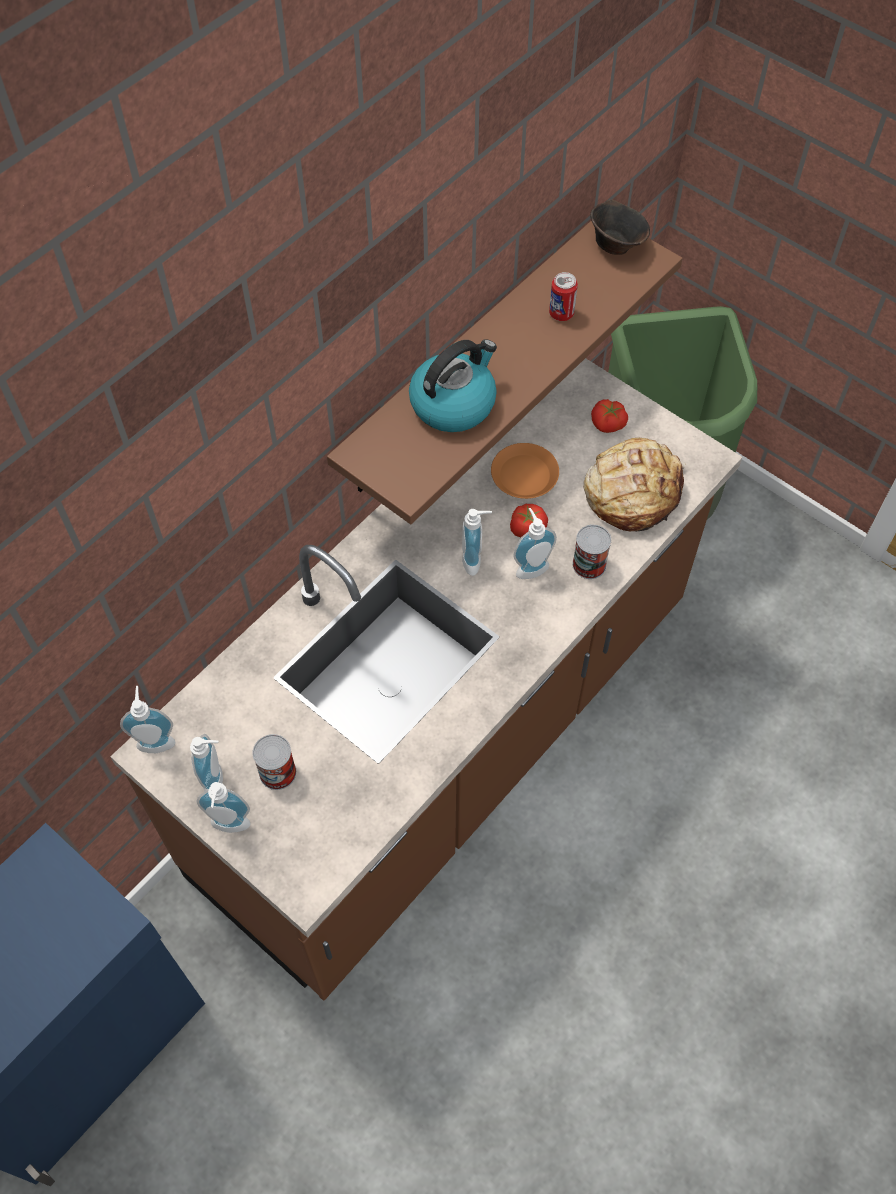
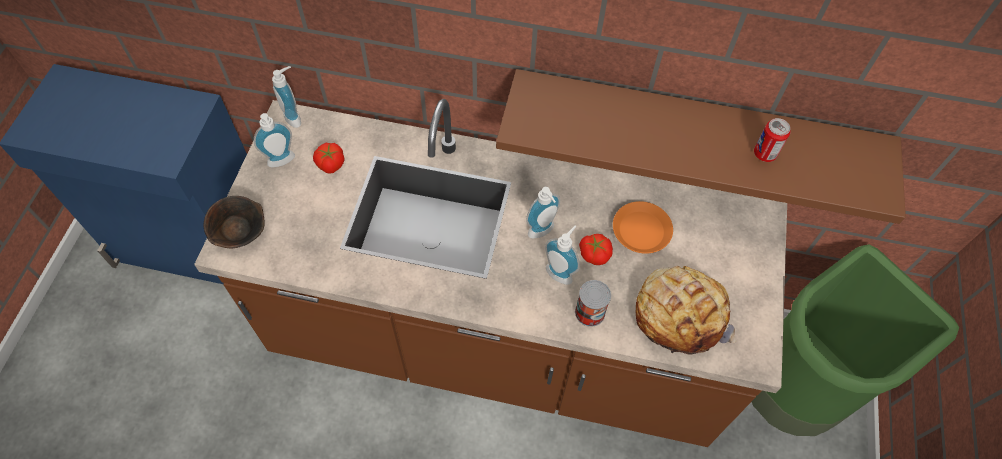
camera: 60 degrees right, 0 degrees up
(229, 827) = (251, 185): soap dispenser -> none
(277, 772) = (304, 192): can -> none
(453, 403) = (618, 122): kettle -> none
(608, 424) = (734, 268): tomato -> tomato (330, 164)
(616, 244) = (873, 161): brown bowl -> brown bowl (241, 234)

